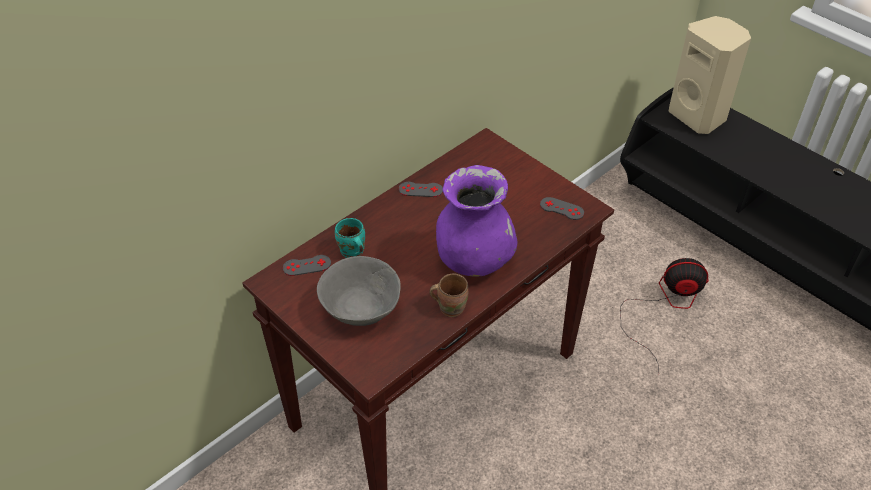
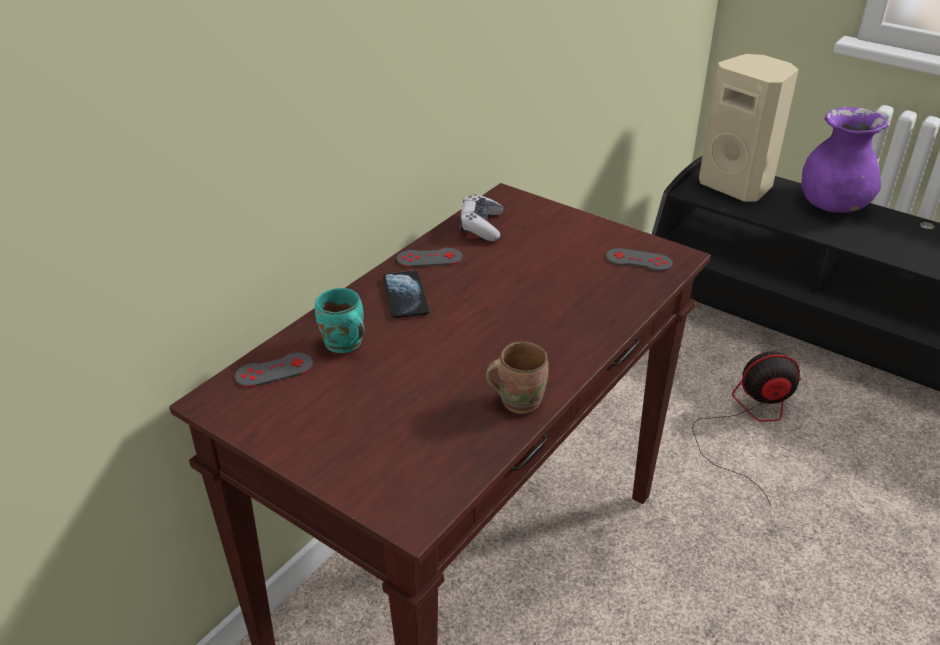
camera: 10 degrees left, 10 degrees down
(359, 309) = (373, 421): grey bowl -> none
(398, 219) = (405, 296): none -> phone
(462, 166) = (481, 226): none -> game controller
(473, 259) = (533, 334): purple vase -> purple vase (832, 206)

